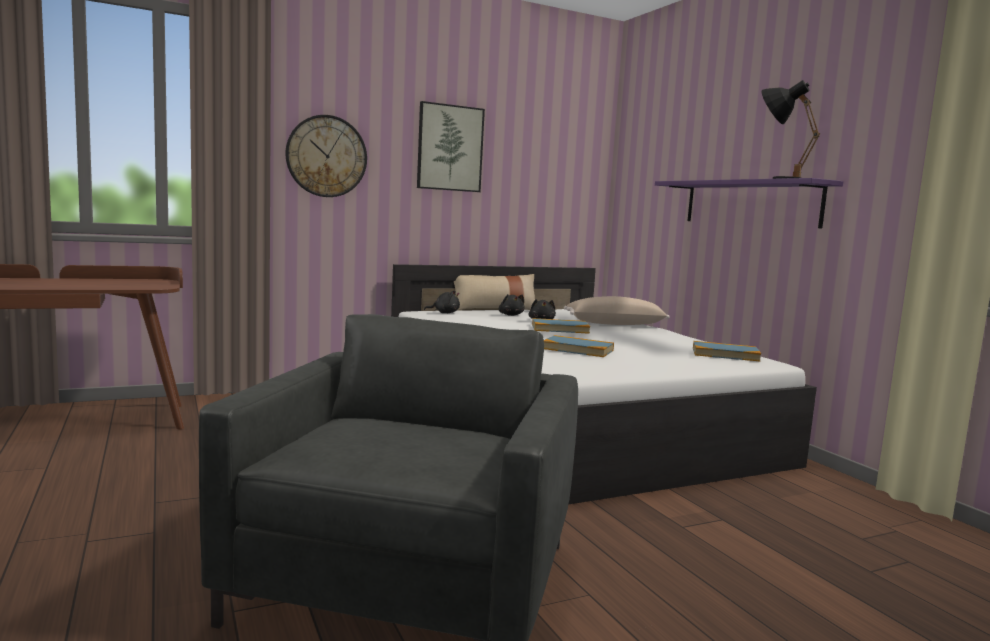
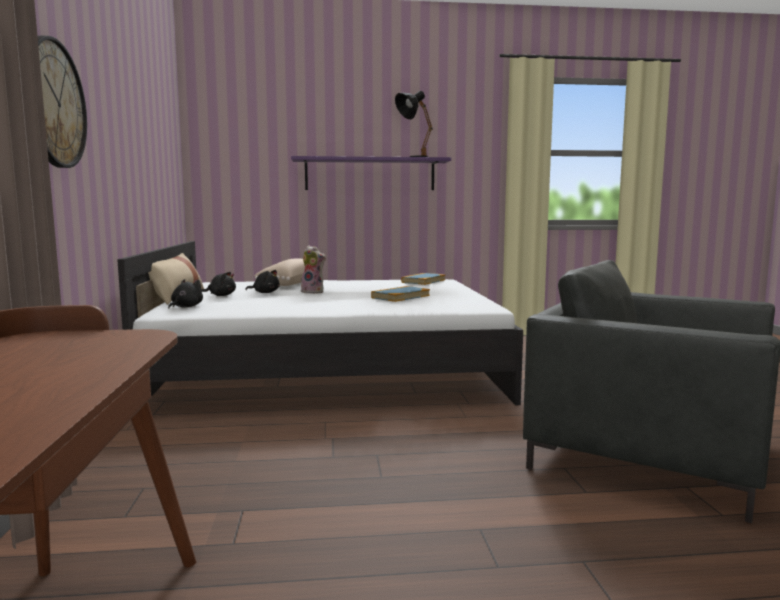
camera: 70 degrees left, 0 degrees up
(449, 148) = (122, 107): picture -> none
(560, 329) = (314, 292): book -> plush toy

